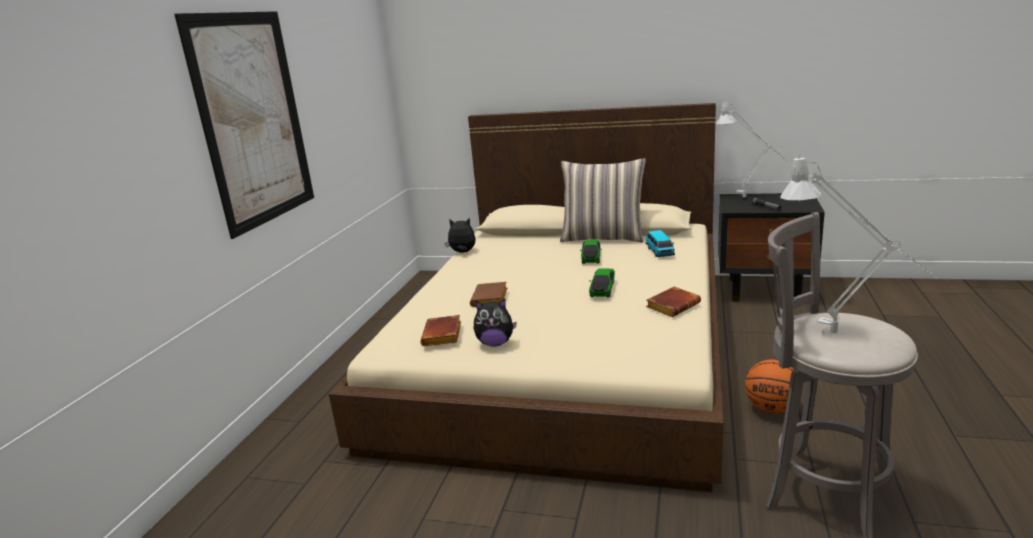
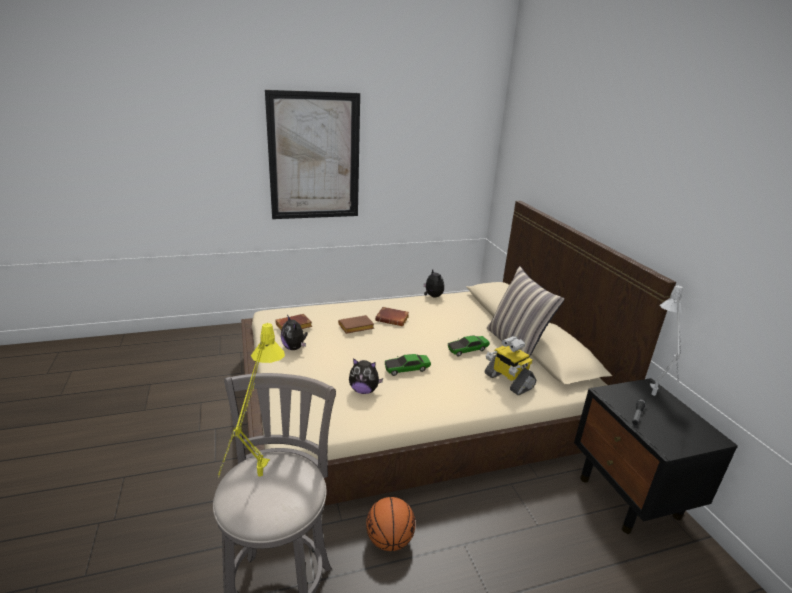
camera: 55 degrees right, 5 degrees up
(626, 316) = (364, 390): none -> plush toy
(659, 252) = (508, 381): toy car -> toy robot
(673, 305) = (396, 409): brown book -> brown book (393, 319)
(843, 337) = (257, 482): grey table lamp -> yellow table lamp

